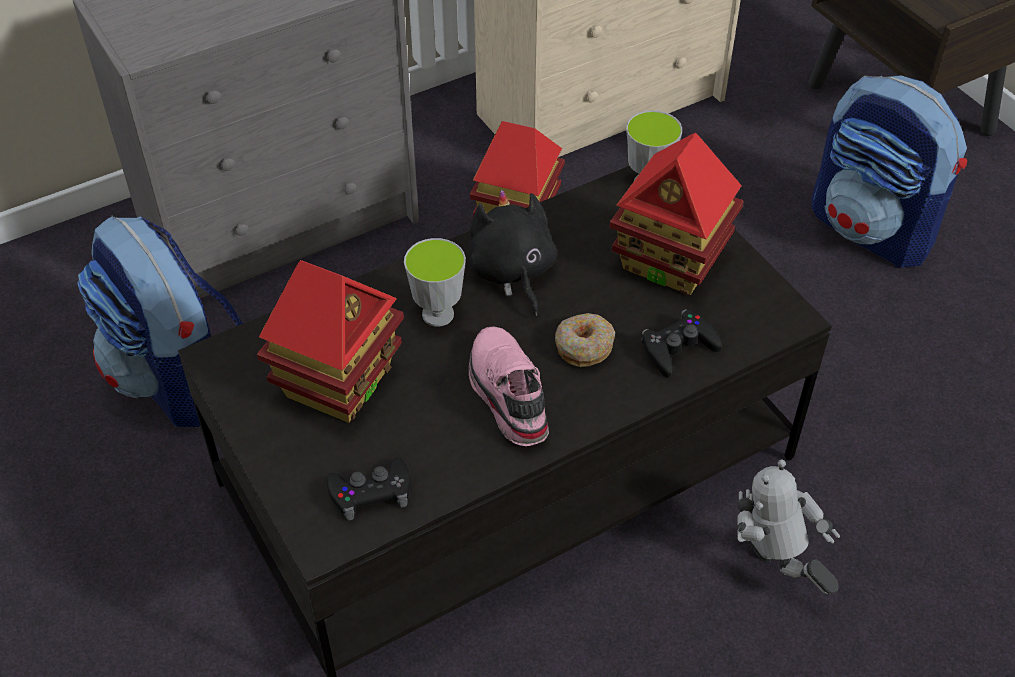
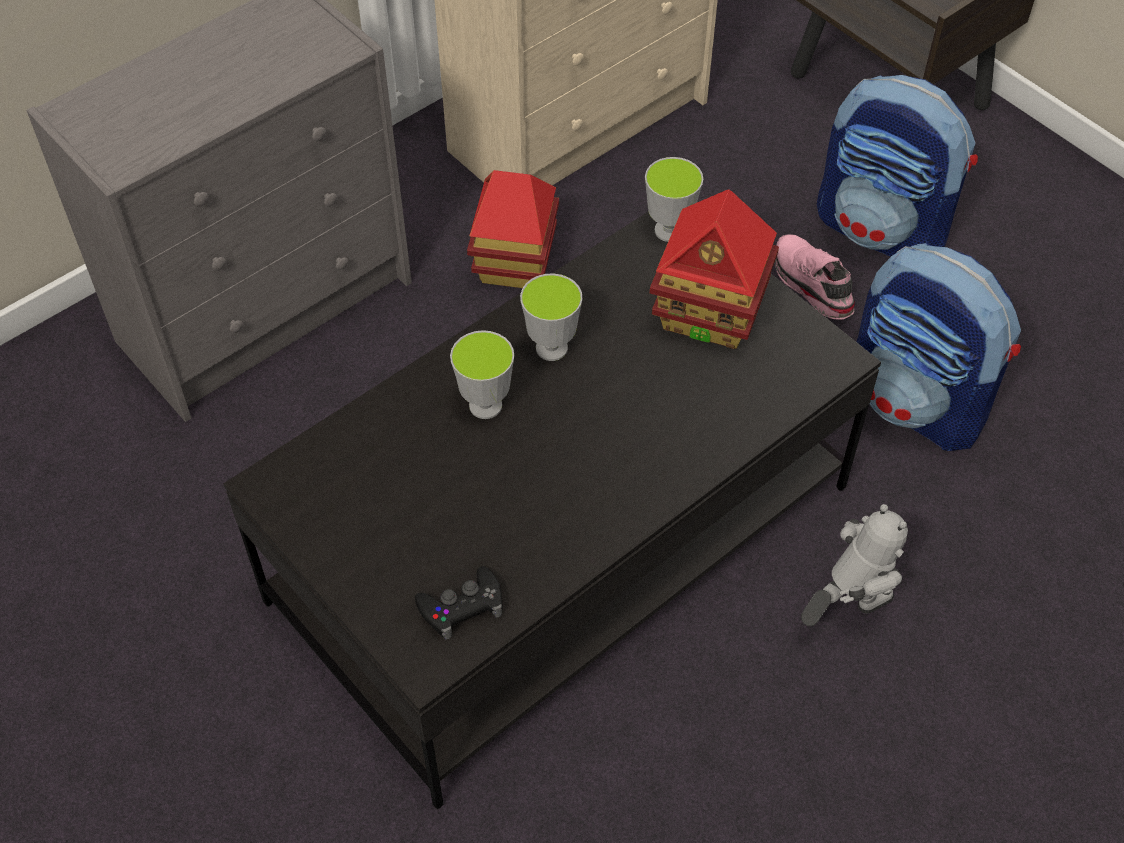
camera: 10 degrees left, 5 degrees up
(178, 378) = (193, 494): backpack -> backpack (918, 402)
(338, 381) = (400, 493): toy house -> none
(506, 394) = (574, 482): pink shoe -> pink shoe (810, 285)
(512, 272) = (551, 348): black plush toy -> cup
(583, 346) = (641, 419): donut -> none
(678, 348) = (735, 408): black game controller -> none
(773, 572) = (846, 609): toy robot -> toy robot turned 105 degrees clockwise

